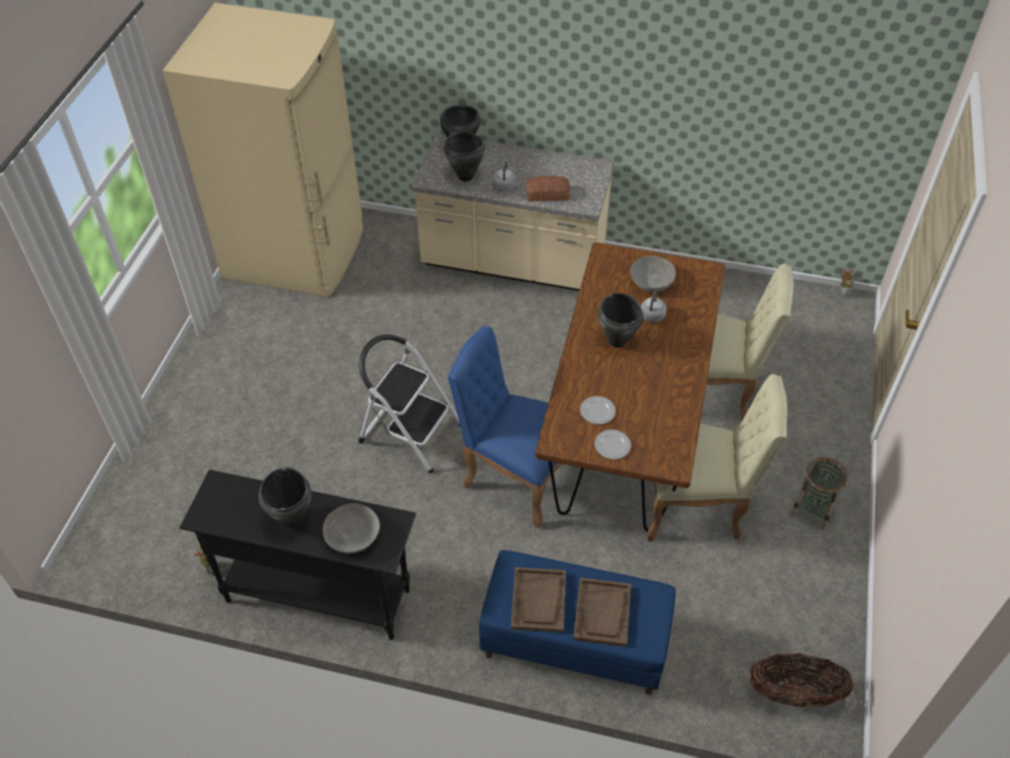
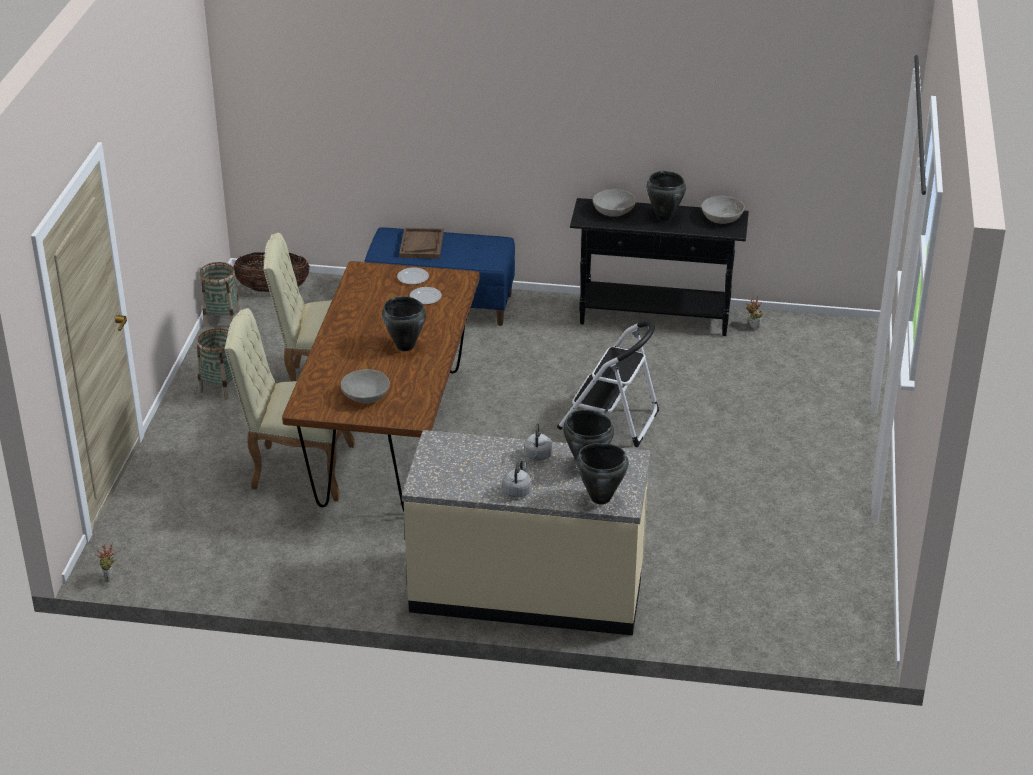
camera: 175 degrees right, 15 degrees down
(220, 511) = (722, 218): none -> grey bowl
(296, 251) = (813, 587): beige fridge -> none
(516, 475) = (499, 395): blue chair -> none
(538, 601) = (470, 248): brown tray -> none
(548, 194) = (483, 449): bread -> none
(651, 317) = (368, 366): grey kettle -> grey kettle (517, 490)
(845, 635) = (222, 318): none -> basket

